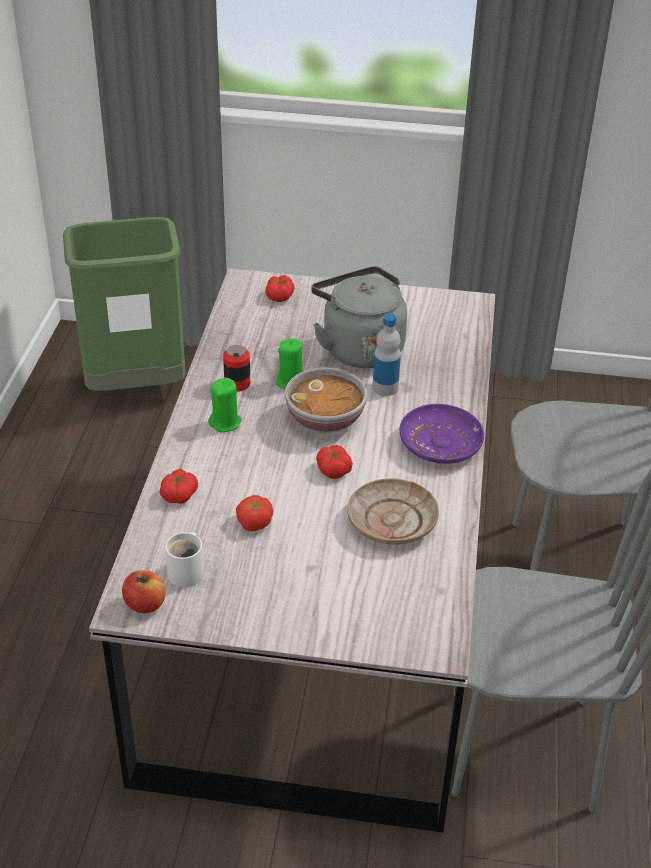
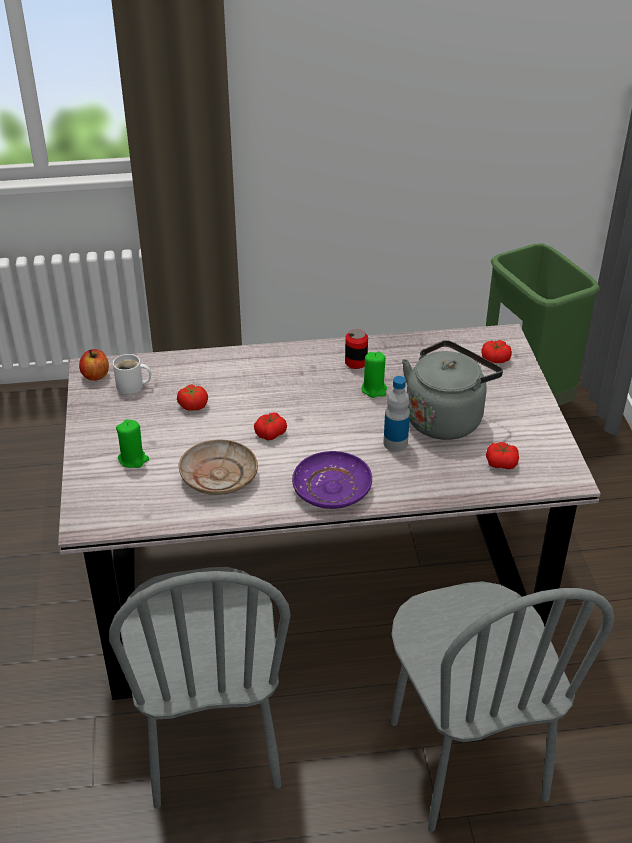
camera: 75 degrees right, 0 degrees up
(179, 494) = (210, 364): tomato -> tomato (501, 463)
(225, 423) = (303, 367): green candle -> green candle (133, 459)
(326, 420) = (333, 417): bowl -> none

